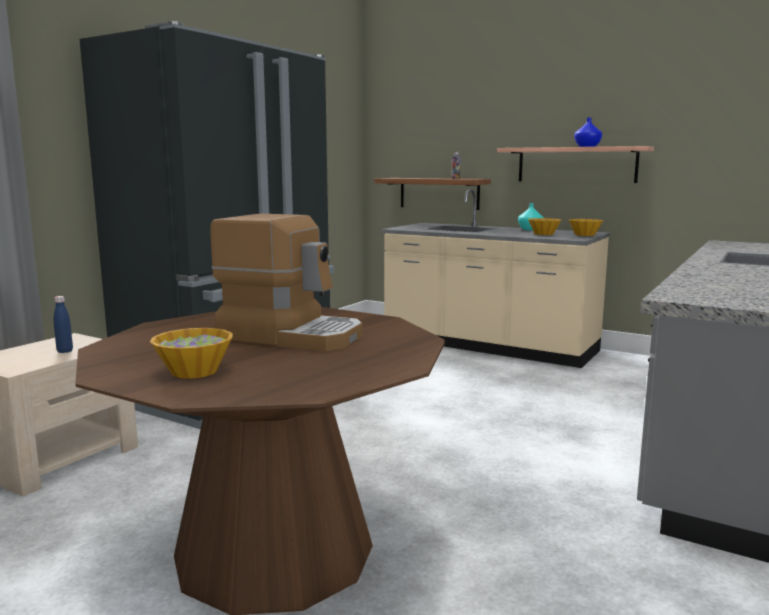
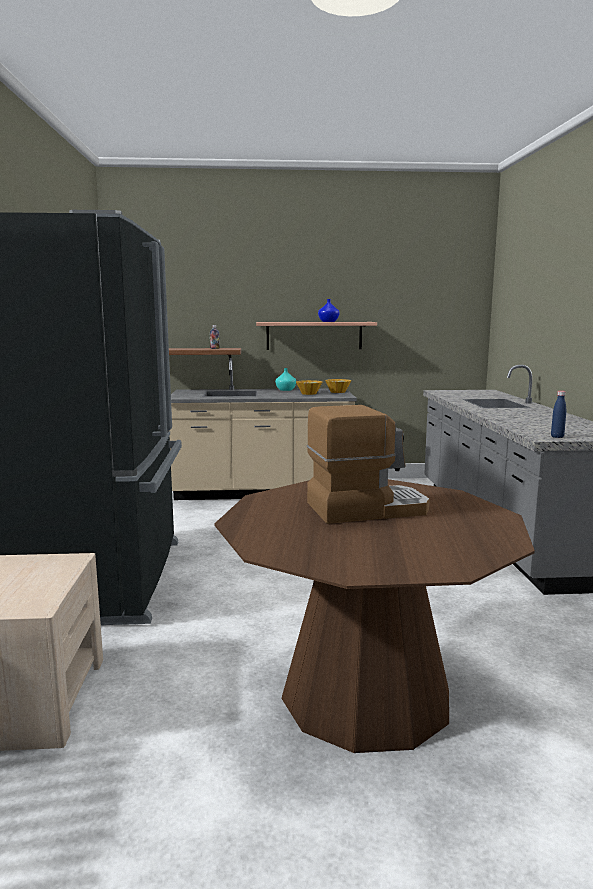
camera: 35 degrees left, 0 degrees up
(65, 351) = (42, 575): blue bottle -> blue bottle (557, 437)
(195, 371) = (396, 551): bowl -> none

